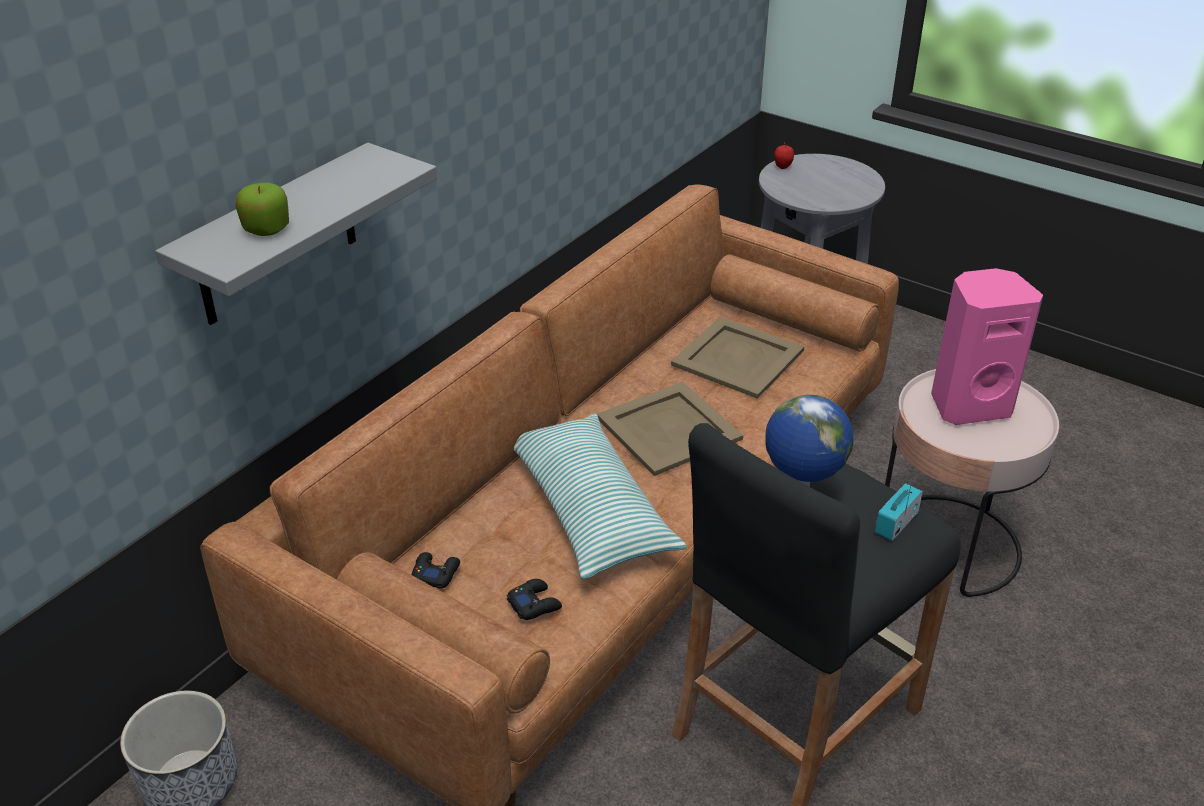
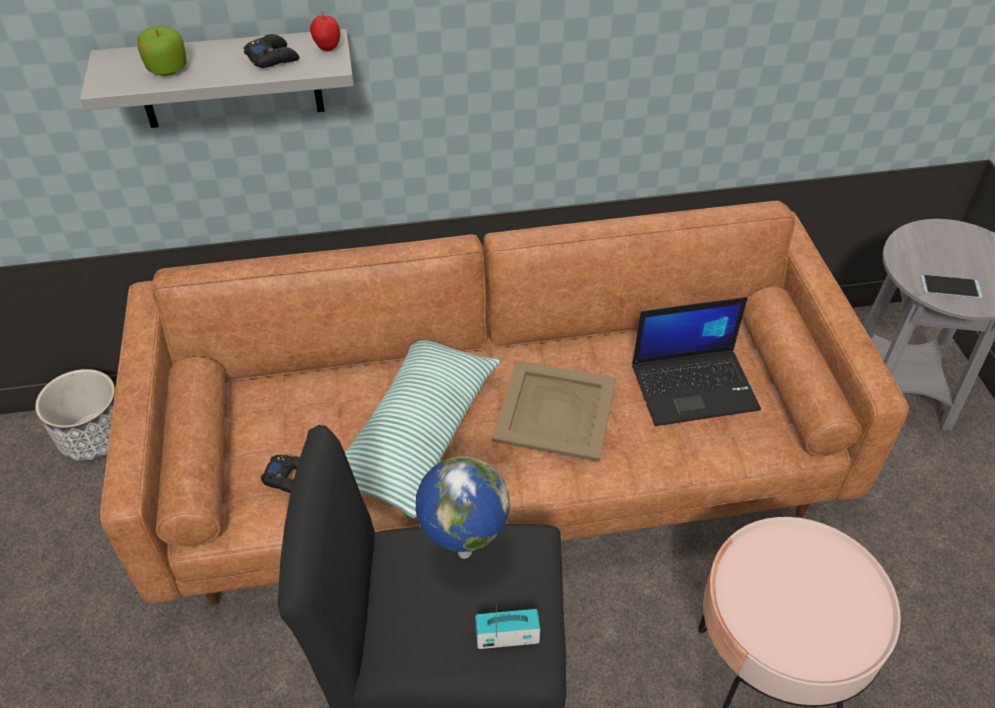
camera: 45 degrees right, 10 degrees up
(435, 574) = (264, 405): black game controller -> black game controller (272, 58)
(737, 357) = (695, 386): beige tray -> laptop
(783, 167) = (937, 230): apple -> apple (327, 48)
(834, 195) = (950, 287): none -> phone
(968, 405) = (807, 582): pink speaker -> none

